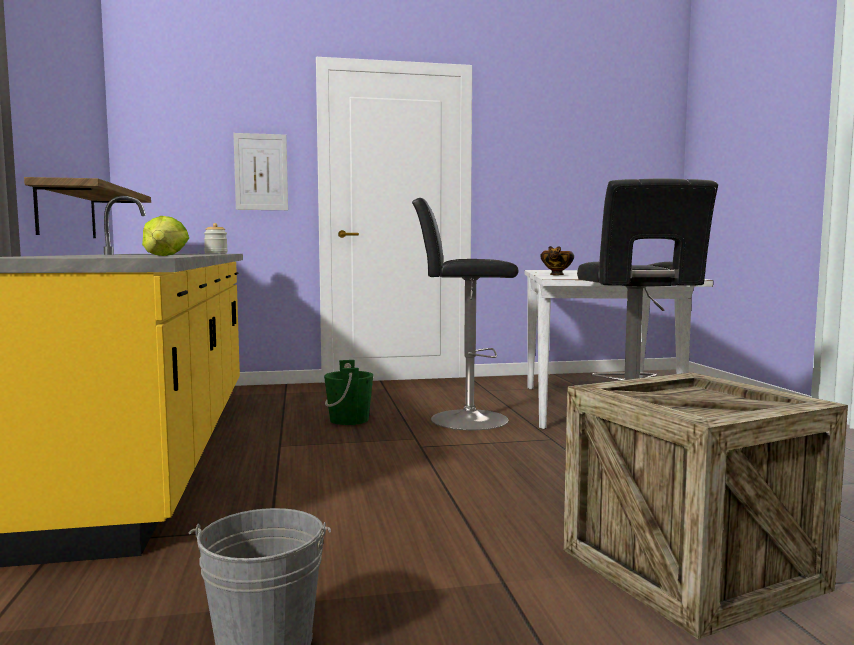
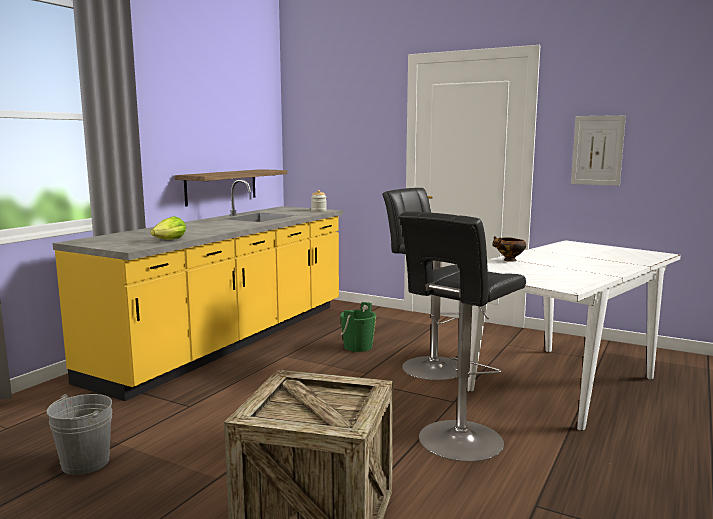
camera: 40 degrees right, 5 degrees up
(261, 172) = (368, 147): picture -> picture (597, 150)

